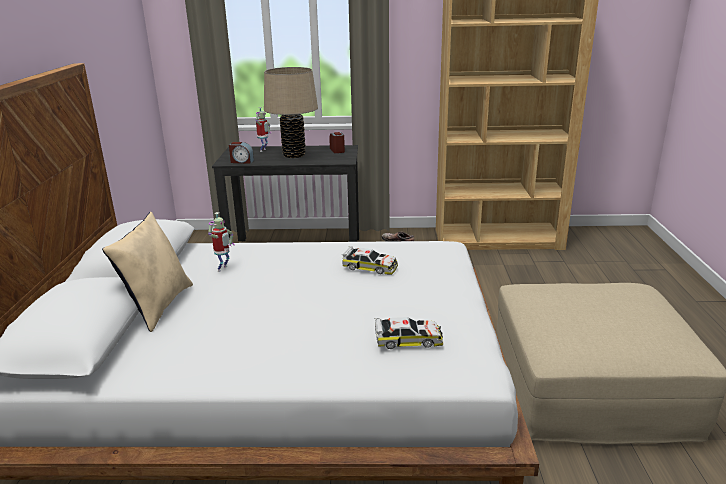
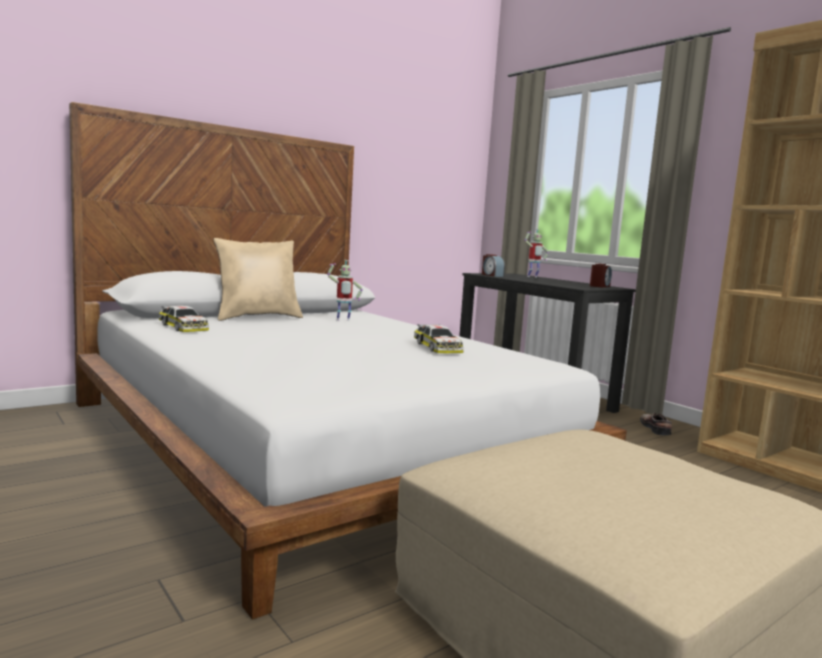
camera: 50 degrees right, 15 degrees down
(294, 155) = (547, 281): beige table lamp -> none
(408, 340) = (309, 366): toy car -> toy car (183, 327)

